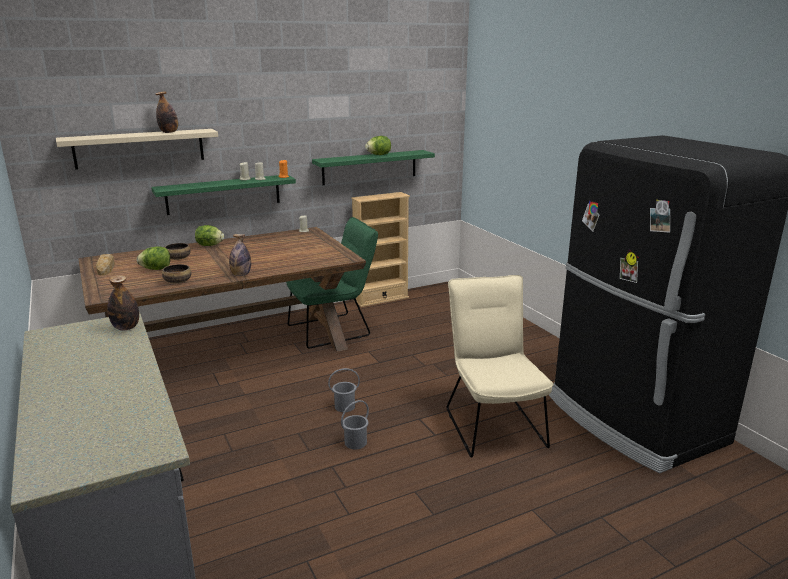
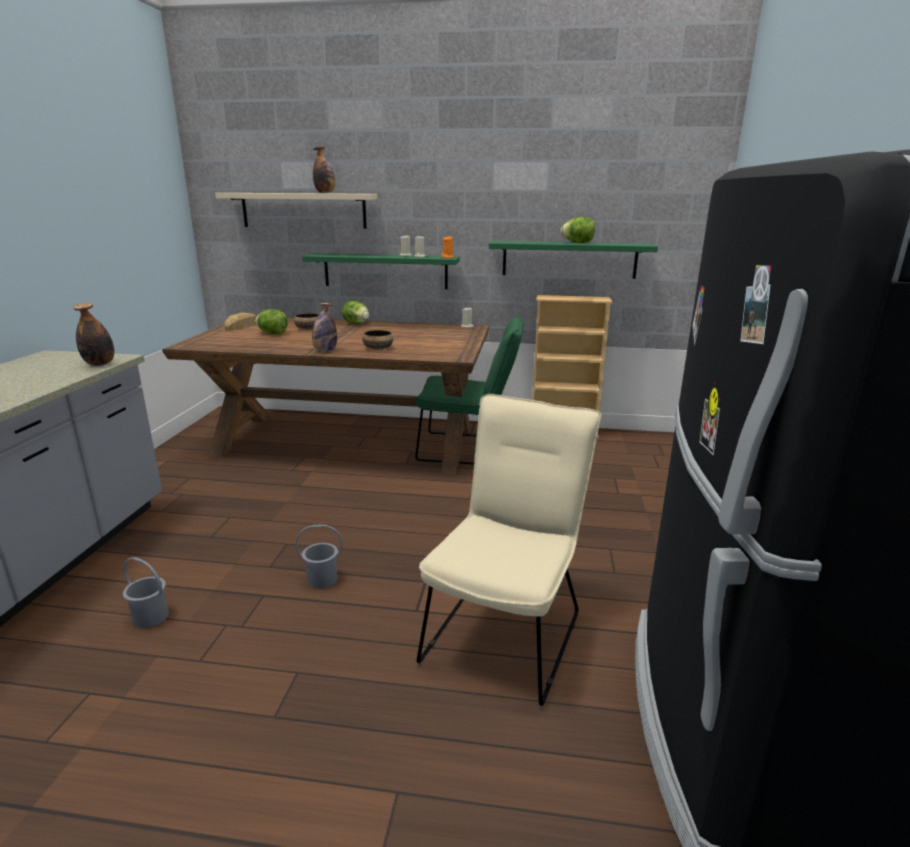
camera: 35 degrees right, 0 degrees up
(177, 281) = (265, 345): bowl -> bowl (378, 348)
(344, 406) = (367, 533): grey bucket -> grey bucket (151, 616)

